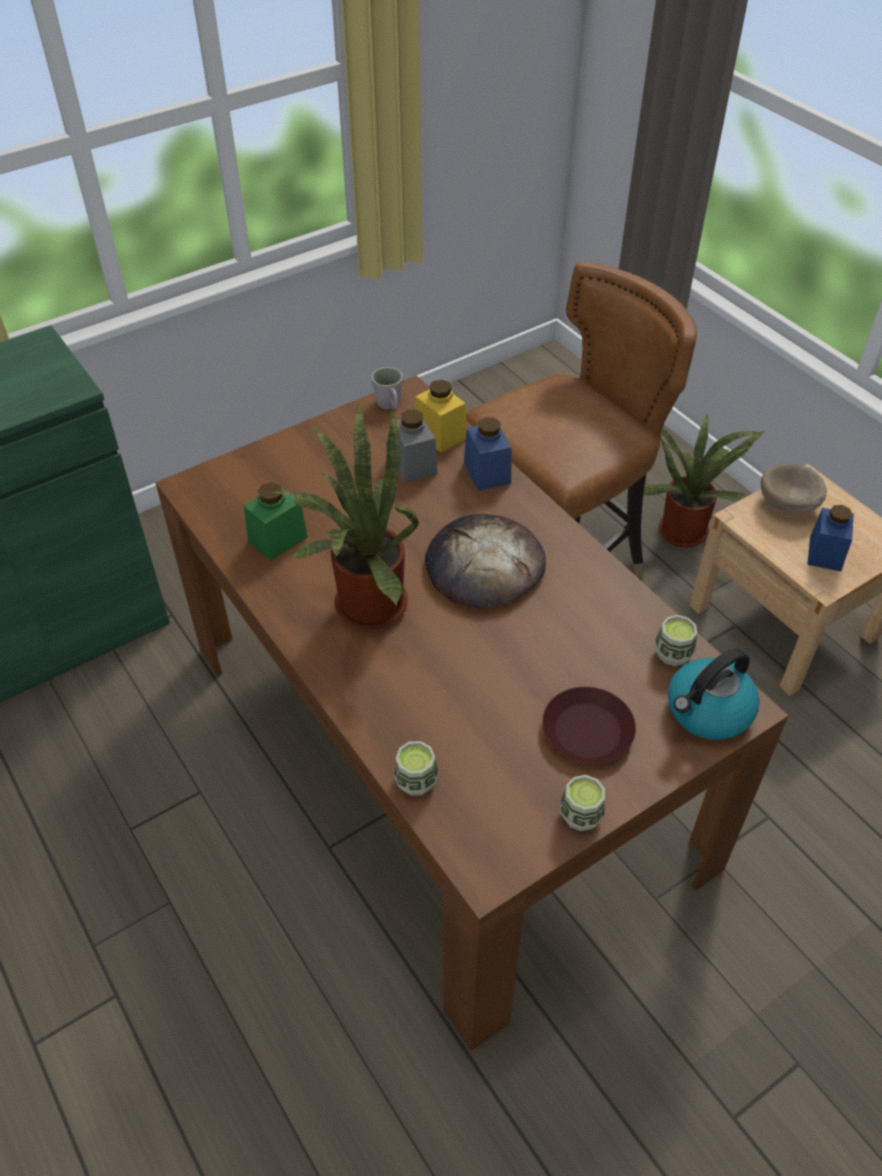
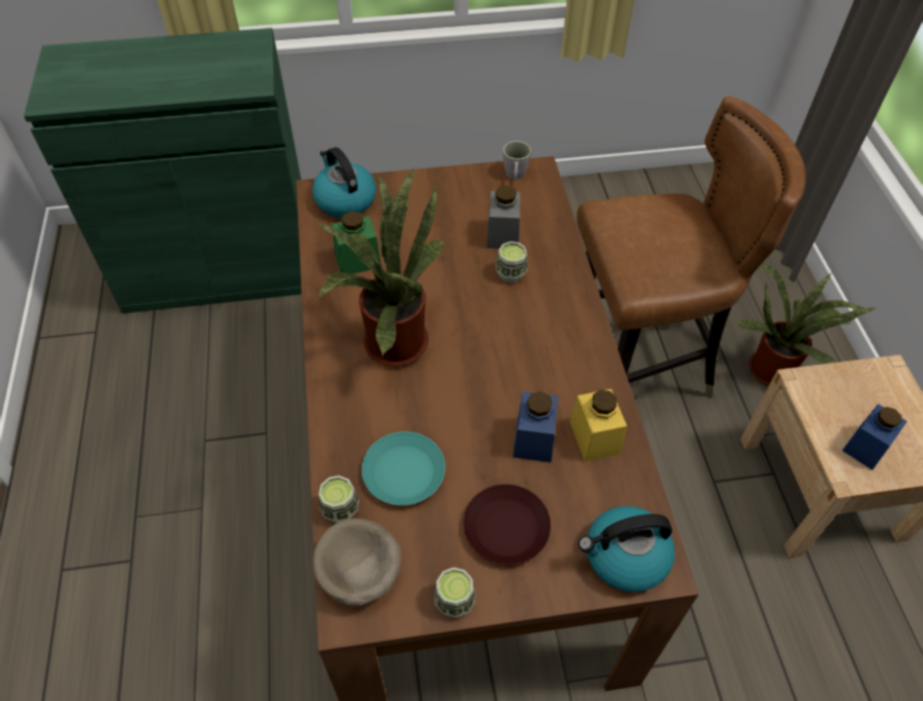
camera: 25 degrees right, 5 degrees up
(224, 485) = (344, 200): none -> kettle
(440, 434) = (541, 215): yellow jar -> yellow jar (594, 437)
(458, 722) = (404, 473): none -> turquoise plate
(484, 565) = (508, 344): bread -> none
(487, 473) = (561, 263): blue jar -> blue jar (534, 439)
(672, 654) = (625, 490): cup -> cup (511, 273)
(789, 505) = (857, 387): beige bowl -> beige bowl (359, 575)

